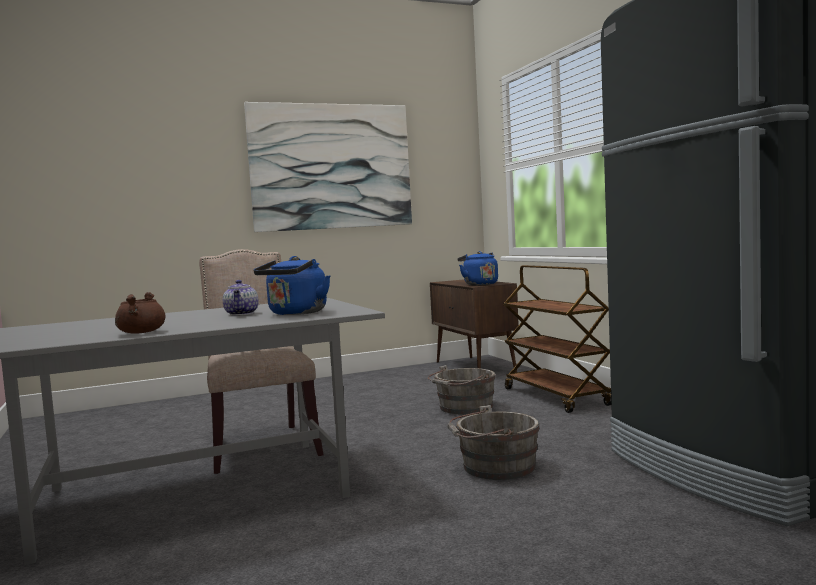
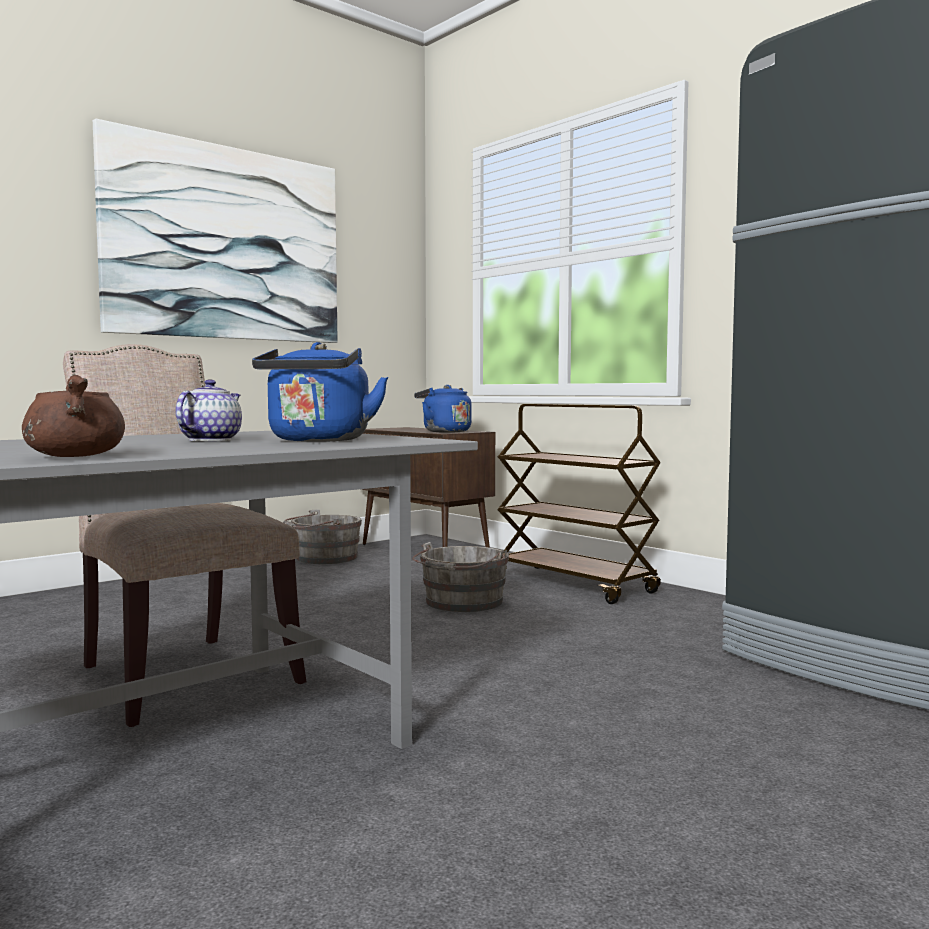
camera: 20 degrees left, 0 degrees up
(242, 314) = (209, 440): teapot -> teapot turned 135 degrees counterclockwise
(494, 467) = (590, 683): grey bucket -> grey bucket (323, 558)

